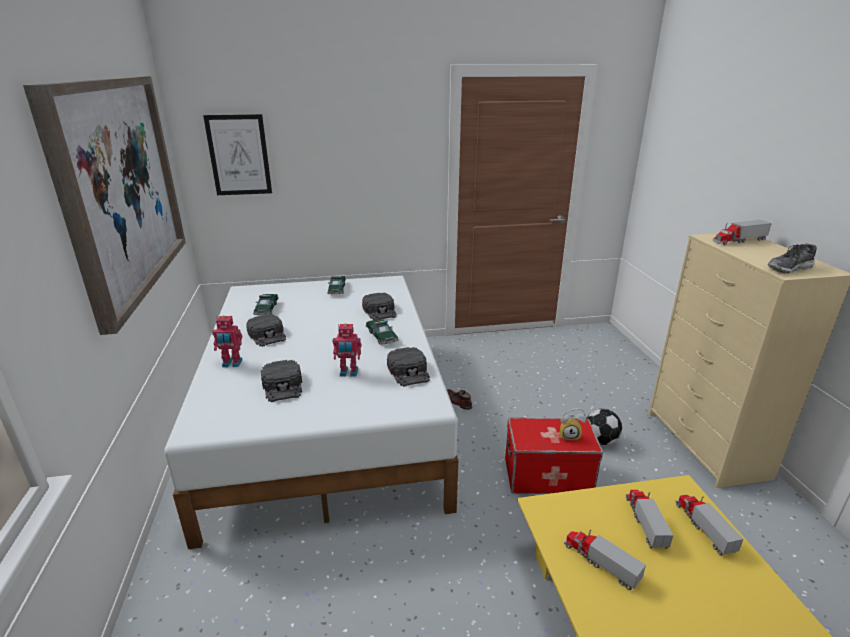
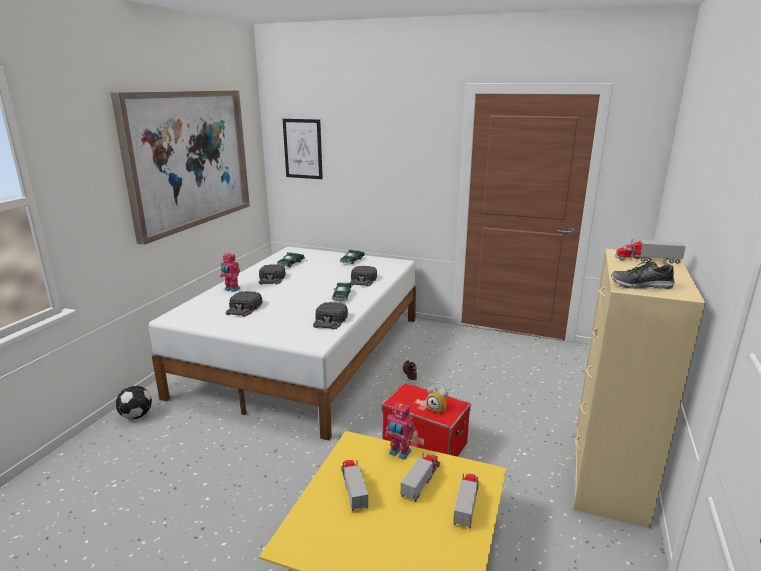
camera: 30 degrees right, 5 degrees down
(348, 373) = (291, 311): toy robot -> toy robot (399, 453)
(600, 440) = (501, 436): football -> football (136, 415)

